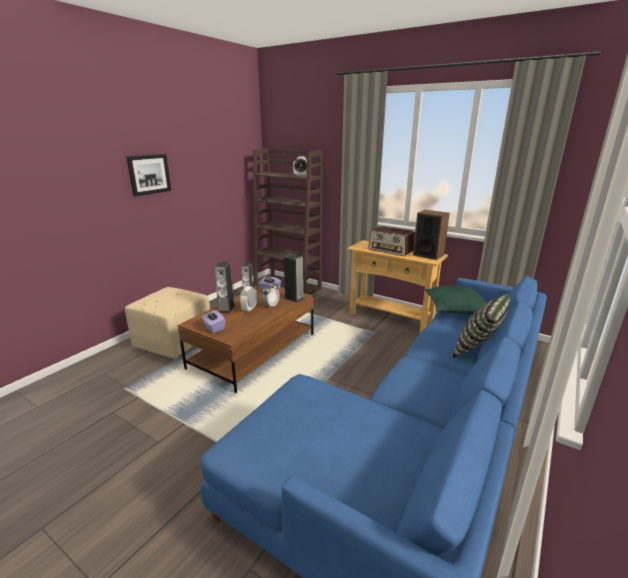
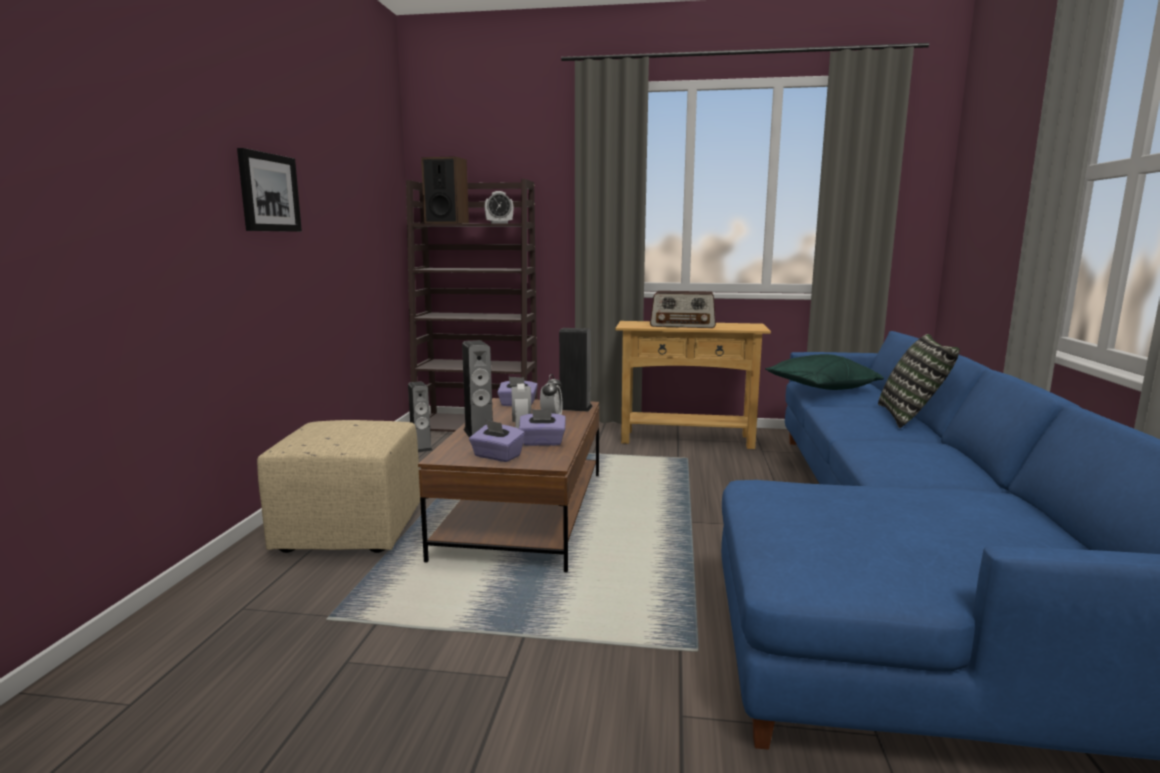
camera: 25 degrees left, 10 degrees down
(245, 322) = (542, 442): none -> purple tissue box
(428, 255) = (741, 325): speaker -> speaker (447, 223)

